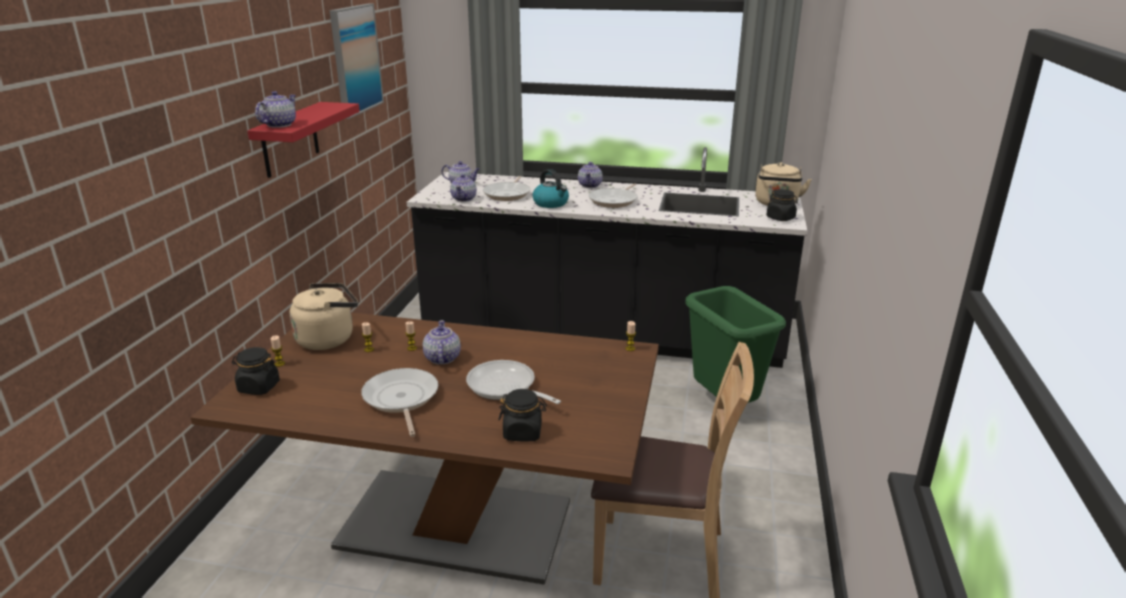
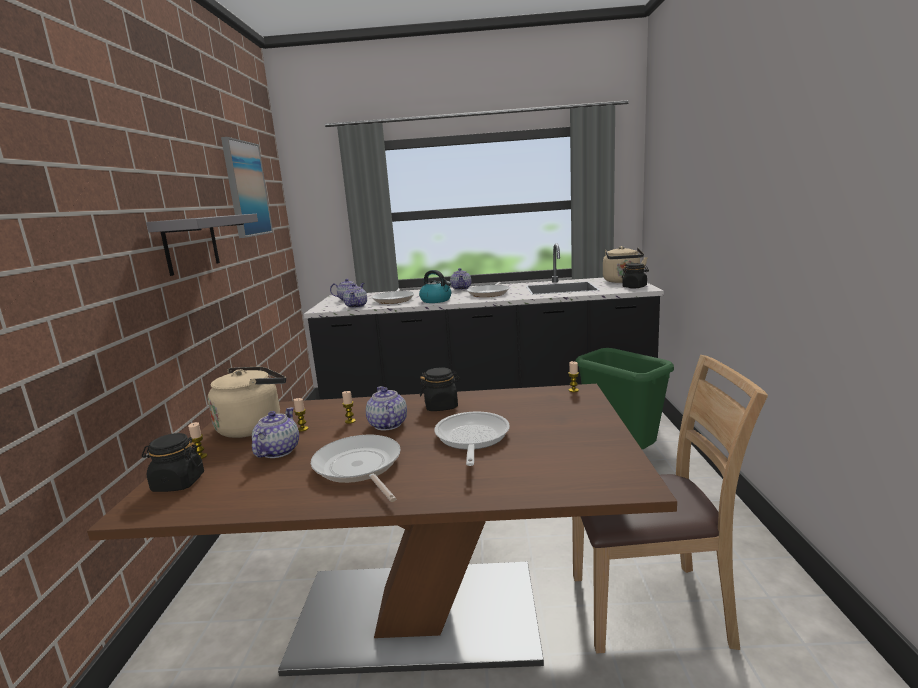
camera: 10 degrees left, 10 degrees down
(279, 125) = (180, 218): teapot -> teapot (277, 451)
(290, 139) = (191, 244): red shelf -> grey shelf
(505, 387) = (471, 439): frying pan -> frying pan turned 60 degrees clockwise
(523, 432) = (519, 477): black jar -> black jar (441, 406)

